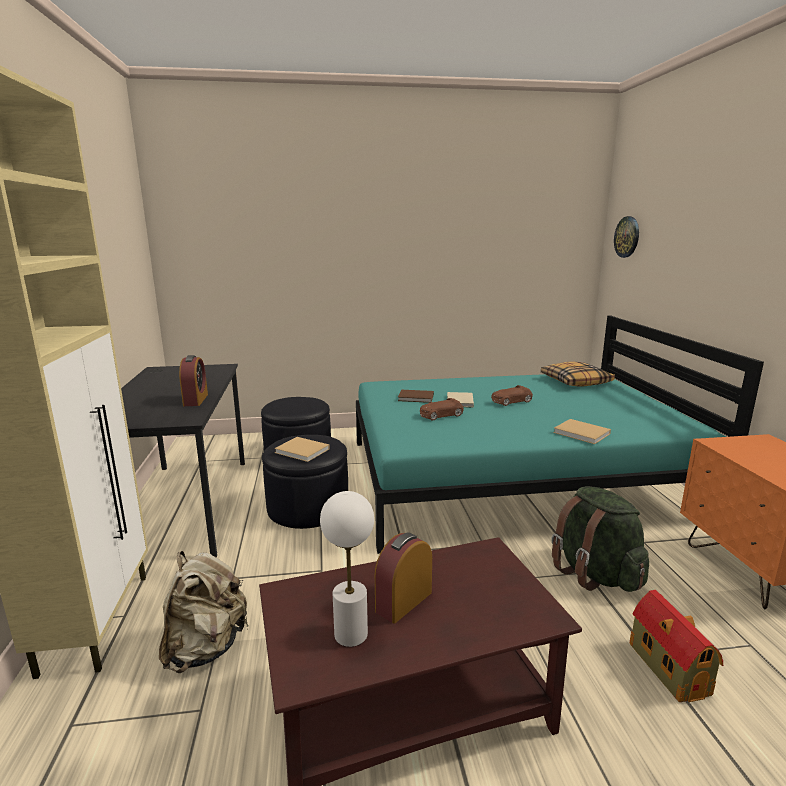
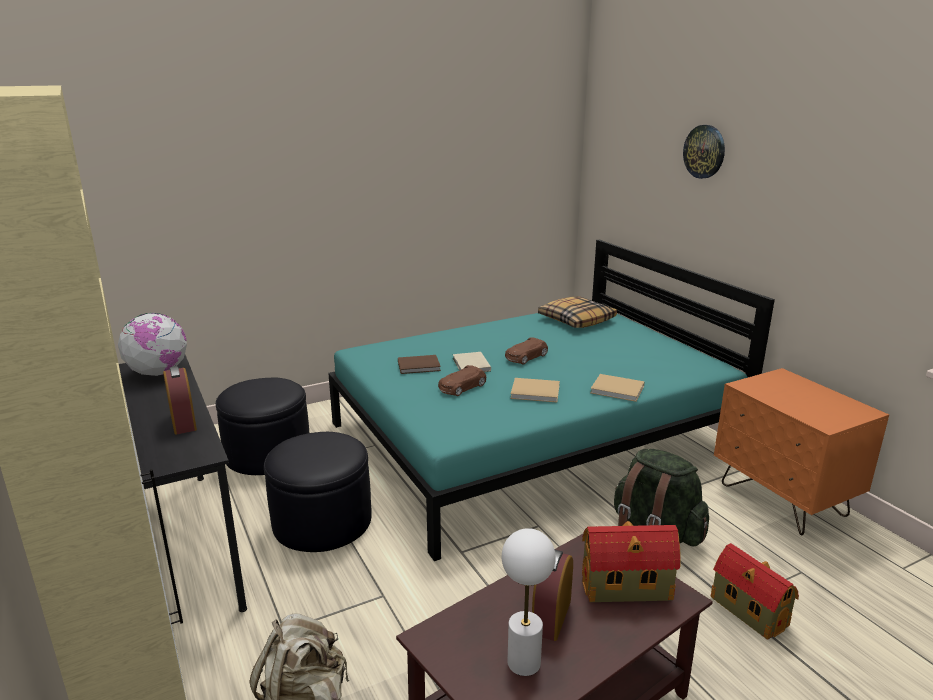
camera: 20 degrees left, 5 degrees up
(209, 372) = (158, 373): none -> globe
(303, 451) = (319, 459): beige book -> beige book (537, 392)
(496, 595) = (628, 587): none -> toy house
(627, 237) = (613, 153): wall clock -> wall clock (704, 151)

